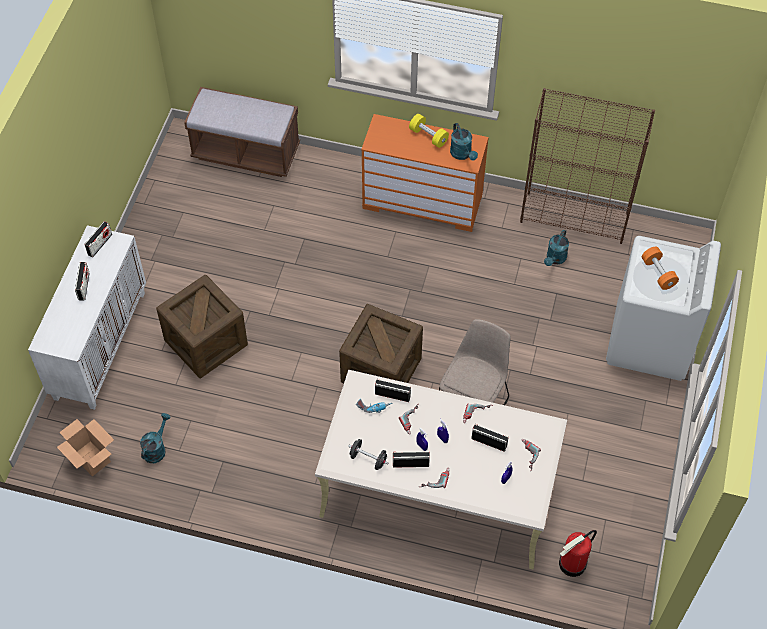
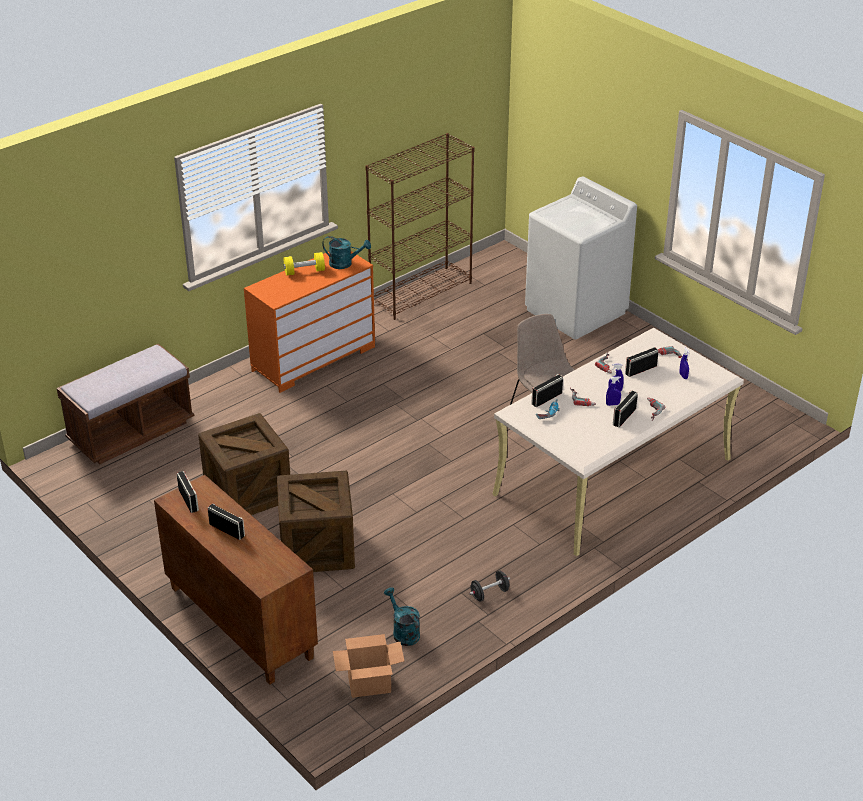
camera: 55 degrees left, 20 degrees down
(100, 344) = (239, 622): white cabinet -> brown cabinet
(368, 459) = (598, 437): black dumbbell -> black dumbbell (489, 593)
(381, 370) = (460, 455): crate -> crate (248, 493)
(555, 259) = (450, 319): turquoise watering can -> none
(572, 564) = (742, 437): fire extinguisher -> none
(658, 273) = (575, 218): orange dumbbell -> none

